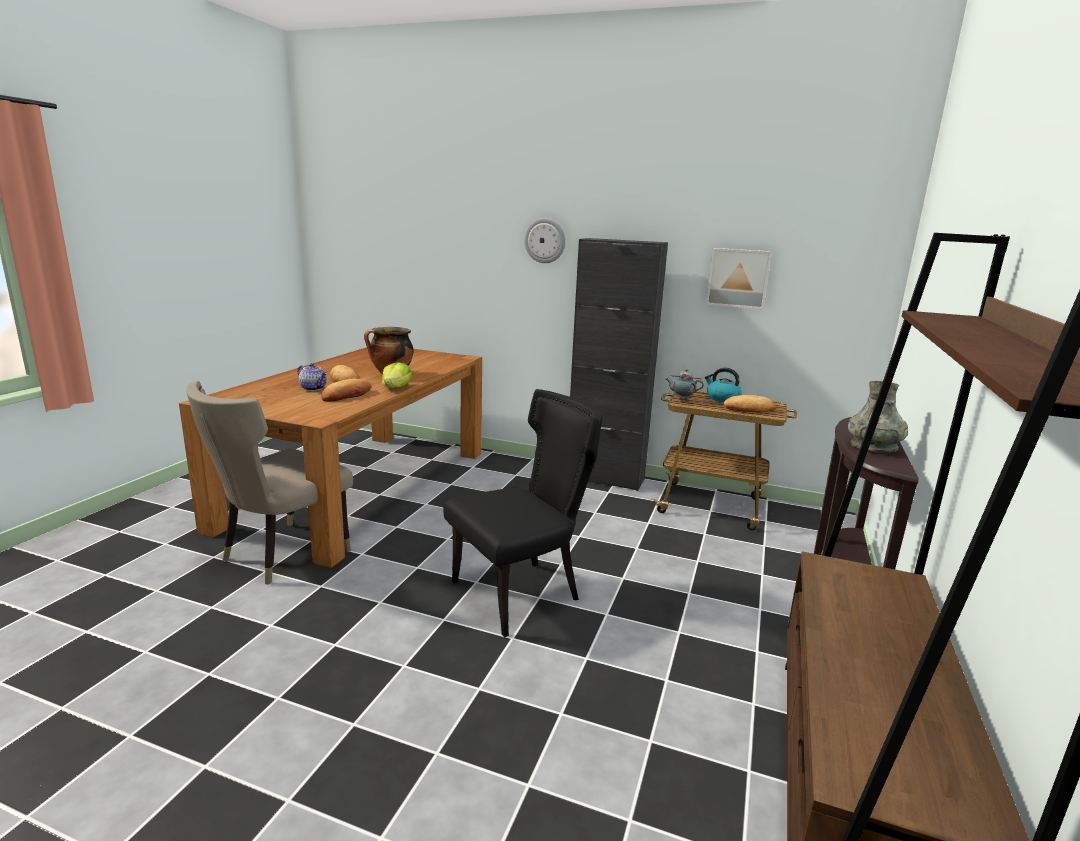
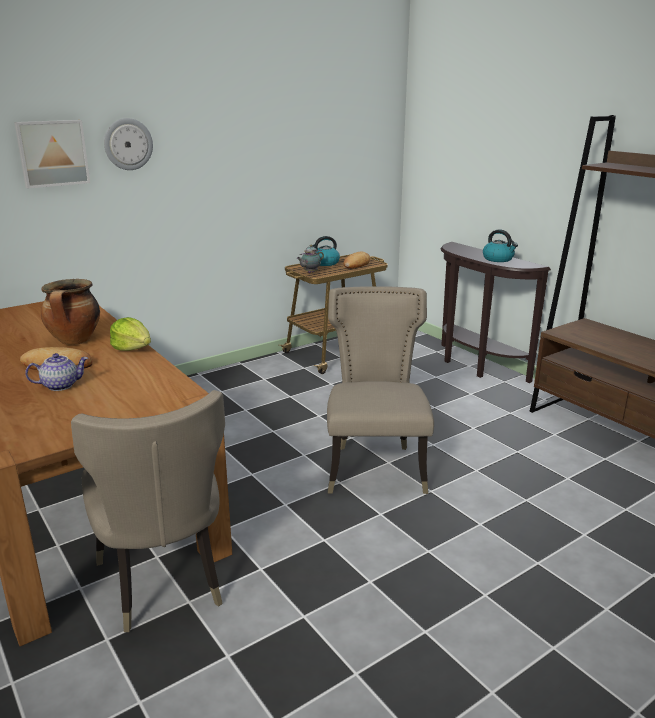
camera: 55 degrees left, 5 degrees up
(347, 395) = (120, 374): bread -> none
(521, 593) = (375, 467): black chair -> beige chair
(605, 478) = (239, 371): black cabinet -> none
(738, 278) = (307, 157): picture -> picture (52, 153)
(873, 447) = (498, 259): grey vase -> kettle

